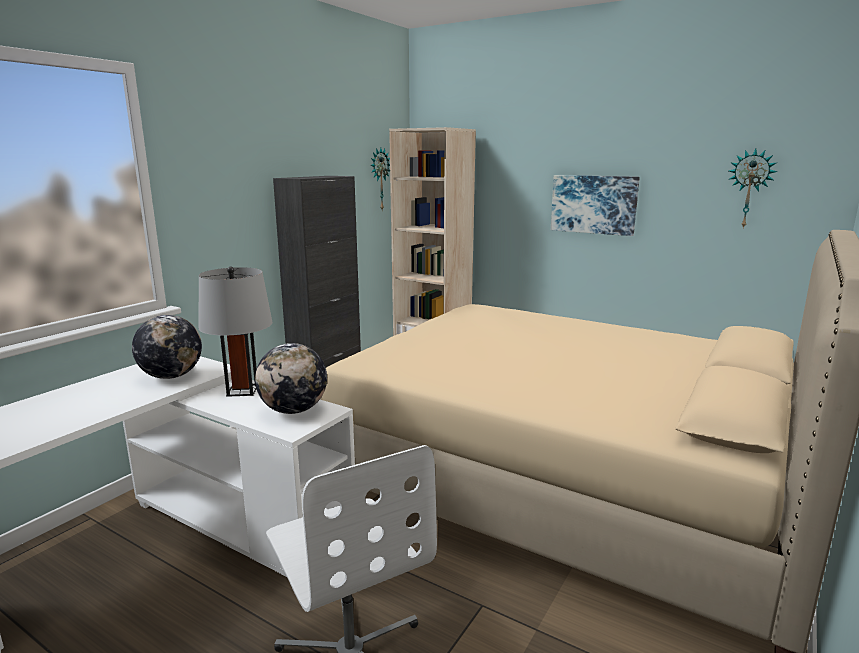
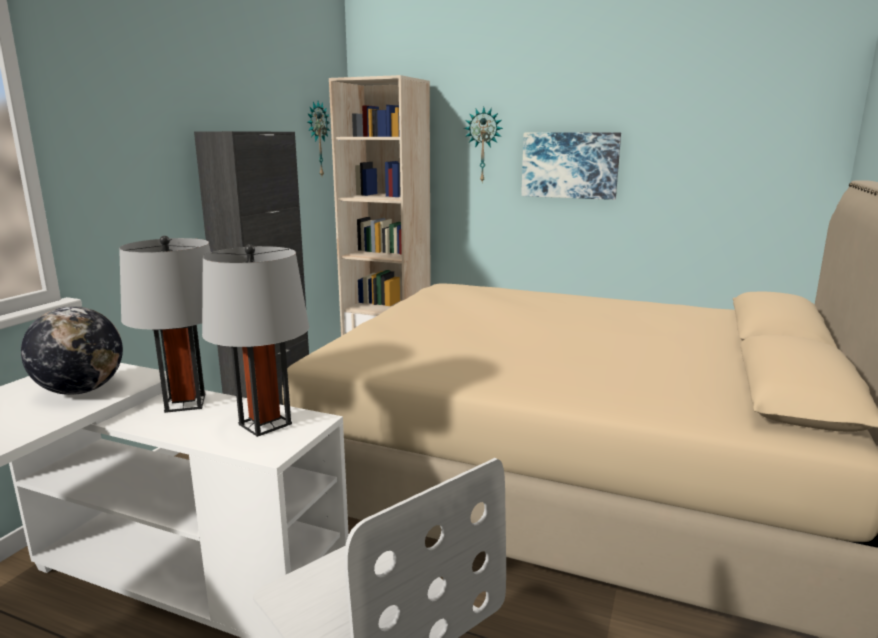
camera: 10 degrees left, 0 degrees up
(294, 410) = (265, 424): globe -> grey table lamp
(749, 189) = (741, 143): wall clock -> wall clock (483, 145)

